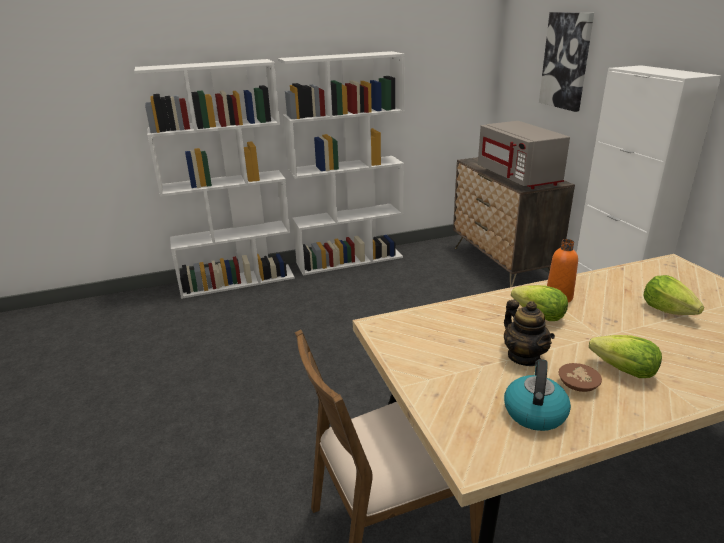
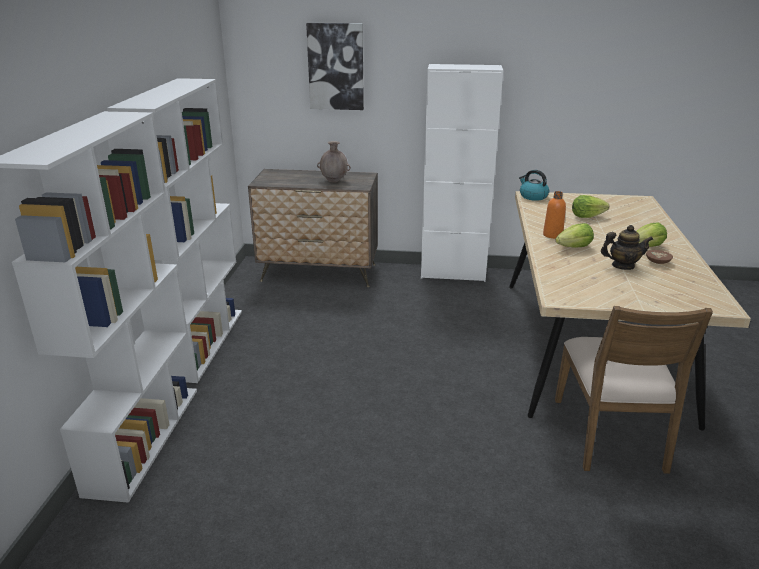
camera: 65 degrees left, 0 degrees up
(518, 177) = (334, 181): grey microwave -> brown vase
(534, 412) = (681, 280): kettle -> kettle (533, 196)

